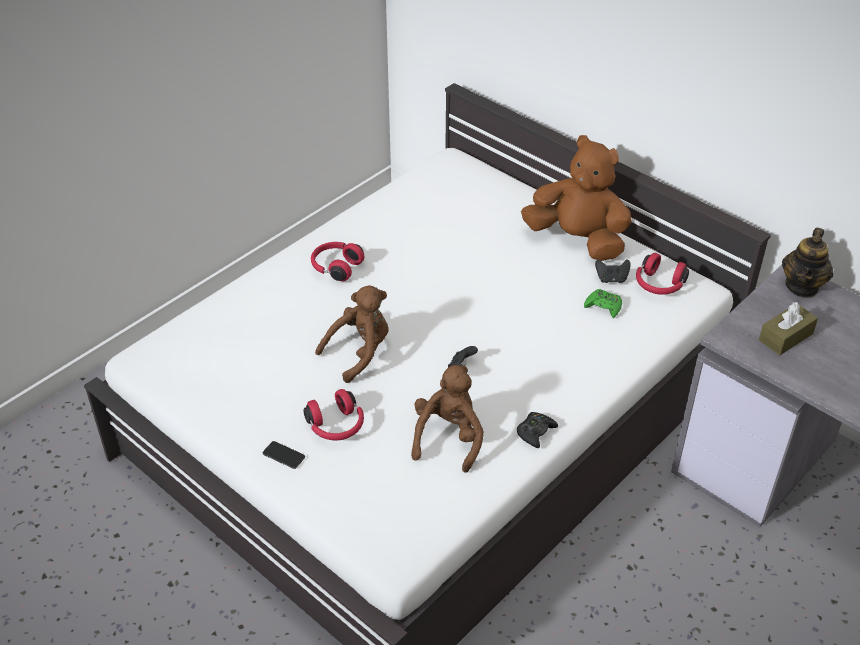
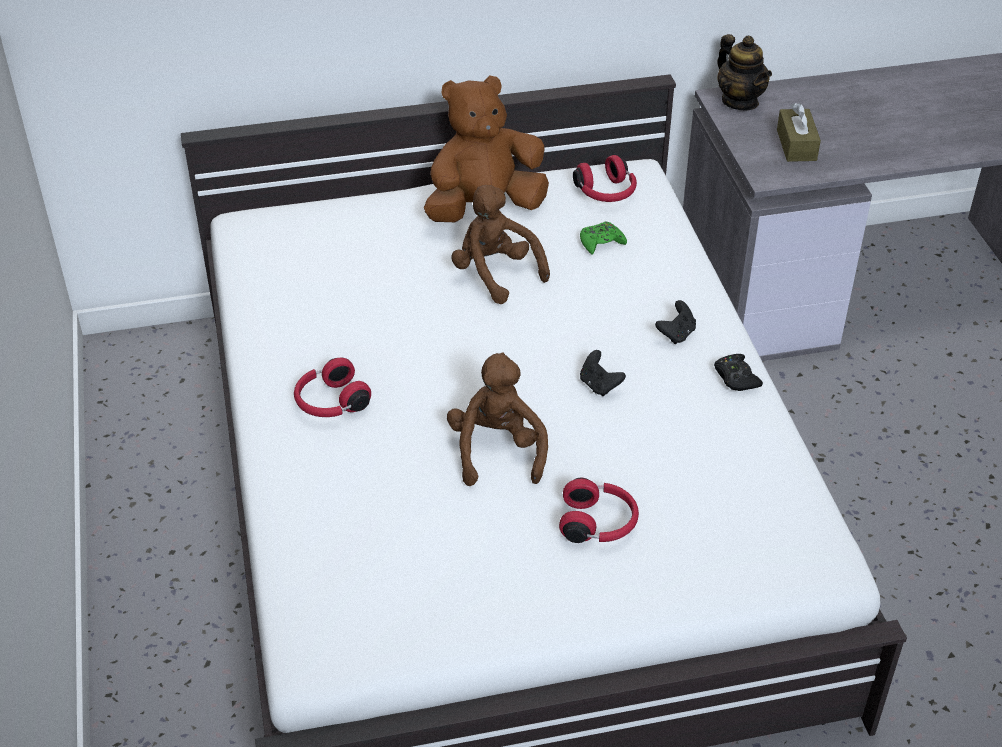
camera: 55 degrees left, 0 degrees up
(284, 455) = (607, 589): phone -> none
(448, 438) = (691, 443): brown plush toy -> brown plush toy (495, 273)
(611, 279) = (567, 217): black game controller -> black game controller (676, 334)

